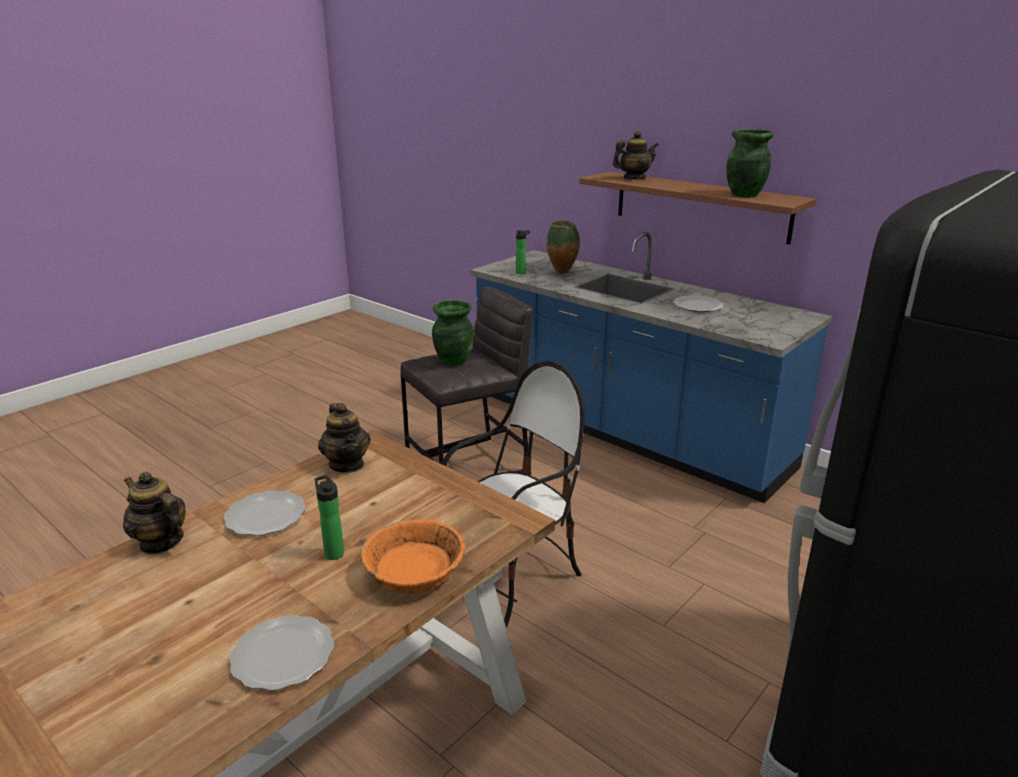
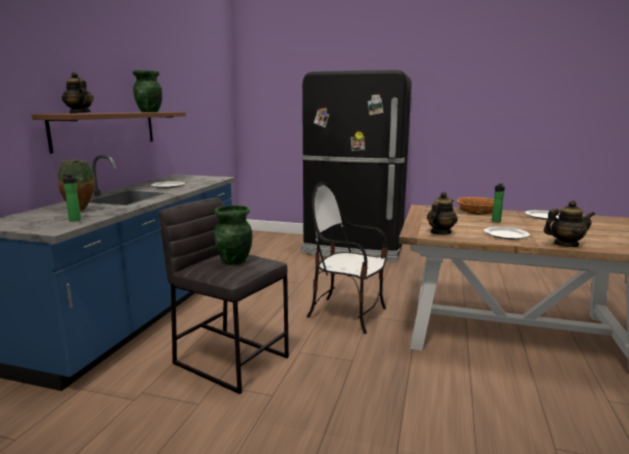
camera: 115 degrees left, 10 degrees down
(160, 542) = (565, 244): teapot -> teapot turned 105 degrees counterclockwise

